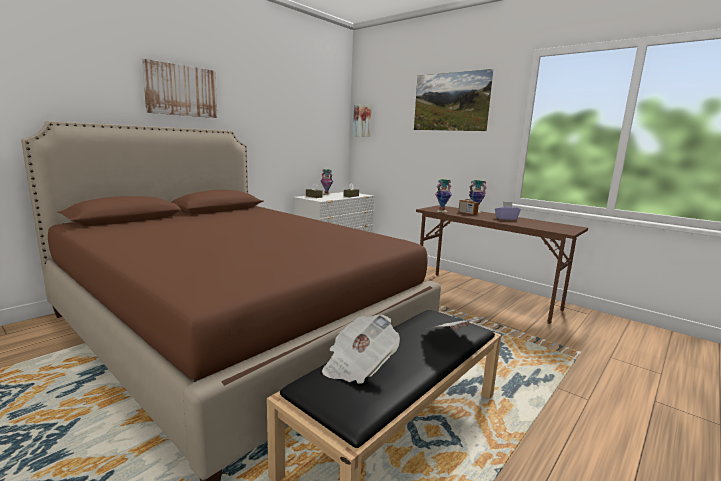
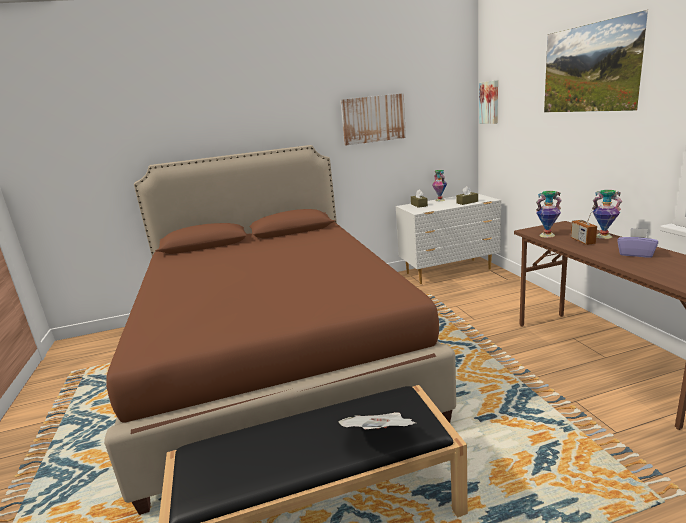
camera: 35 degrees right, 5 degrees up
(181, 90) = (260, 113): picture -> picture (373, 119)
(358, 366) = (251, 443): newspaper -> none

